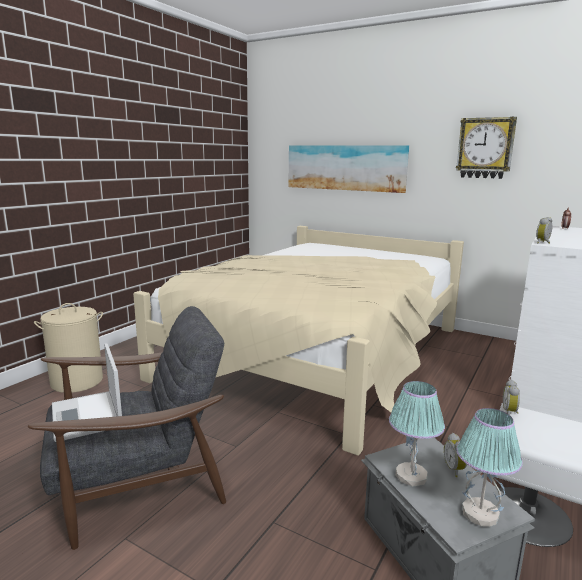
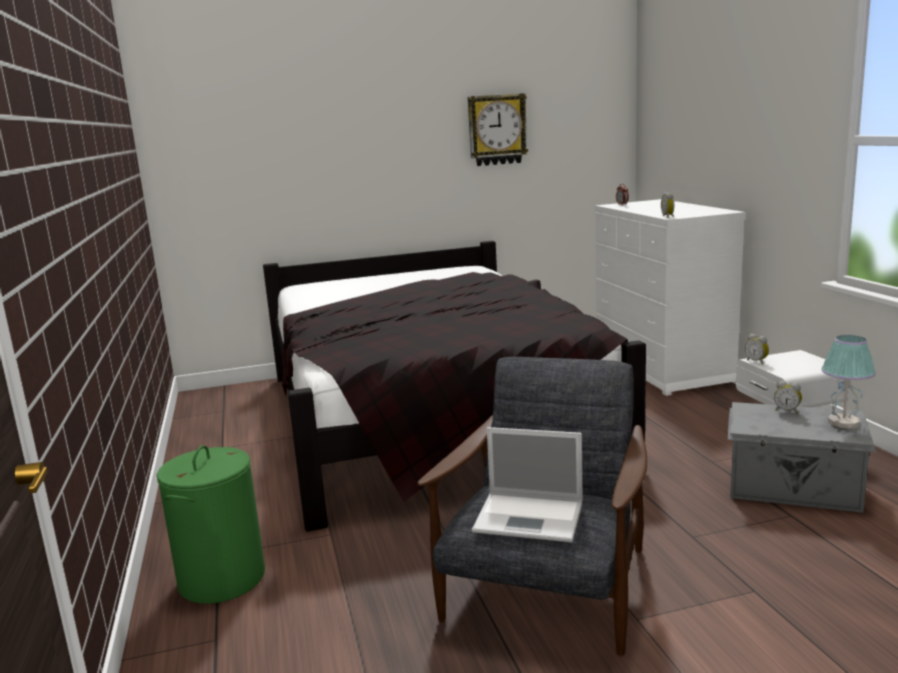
camera: 45 degrees left, 0 degrees up
(77, 381) = (222, 578): beige laundry basket -> green laundry basket
(318, 353) = (430, 416): beige bed -> black bed
(345, 167) = (323, 169): picture -> none
(411, 476) = (779, 426): table lamp -> none

